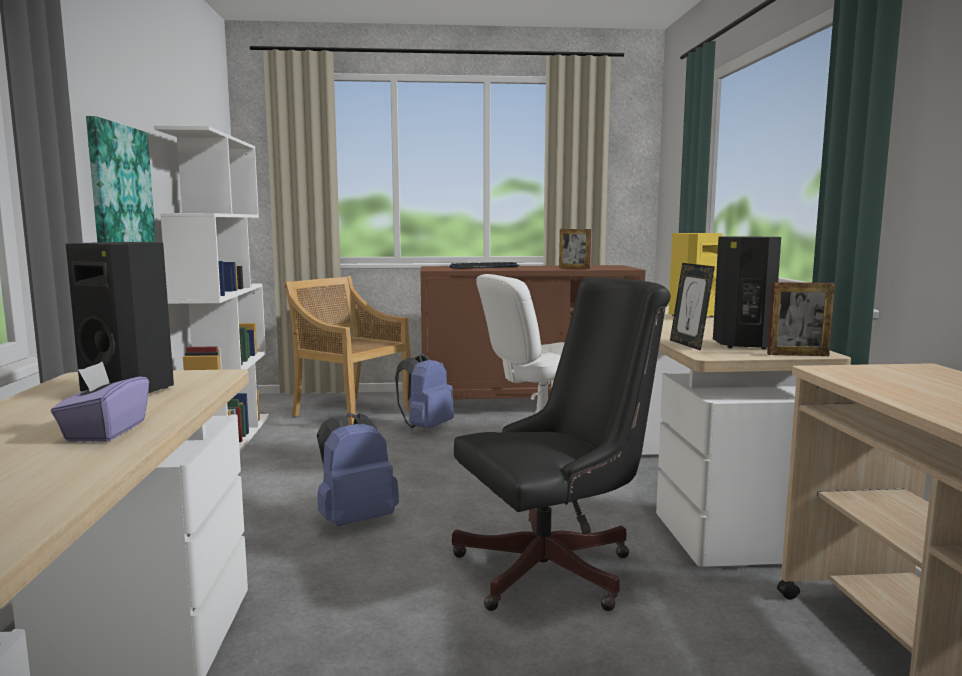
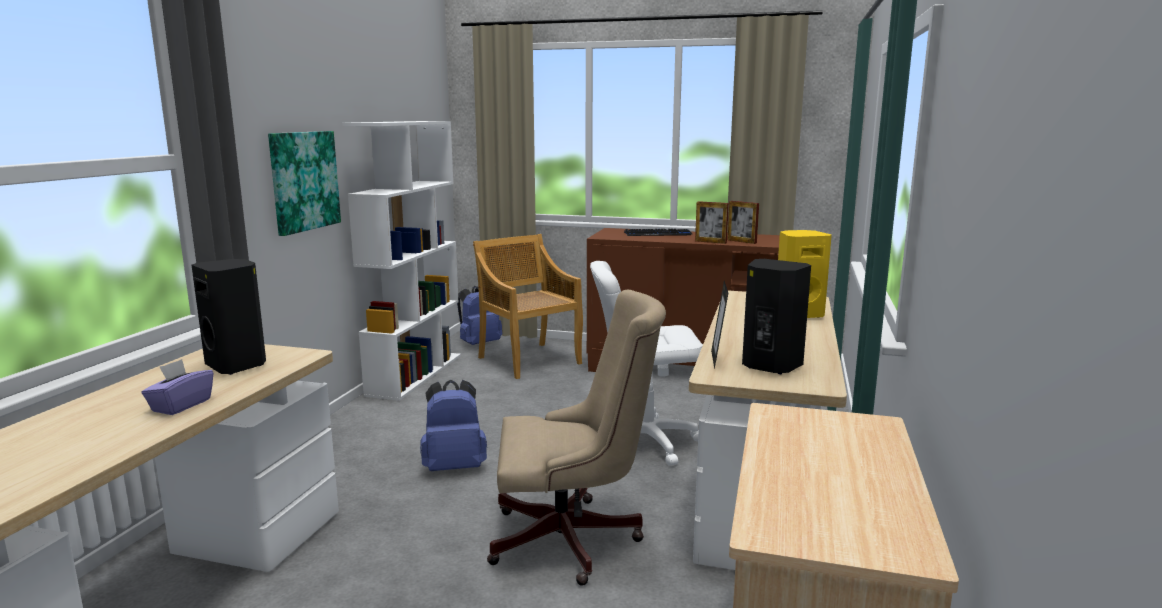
camera: 20 degrees right, 5 degrees up
(426, 427) = (580, 384): blue backpack -> blue backpack (478, 344)
(557, 569) = (573, 540): black office chair -> beige office chair
(797, 354) = (797, 386): picture frame -> picture frame (710, 242)

